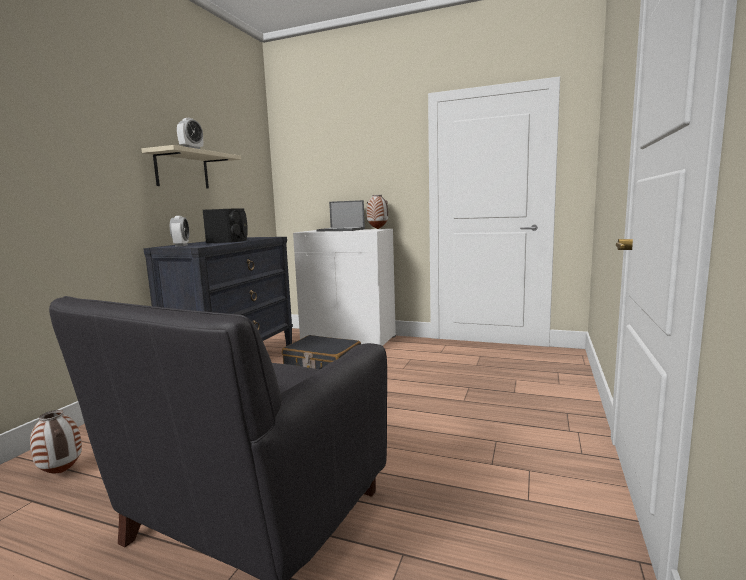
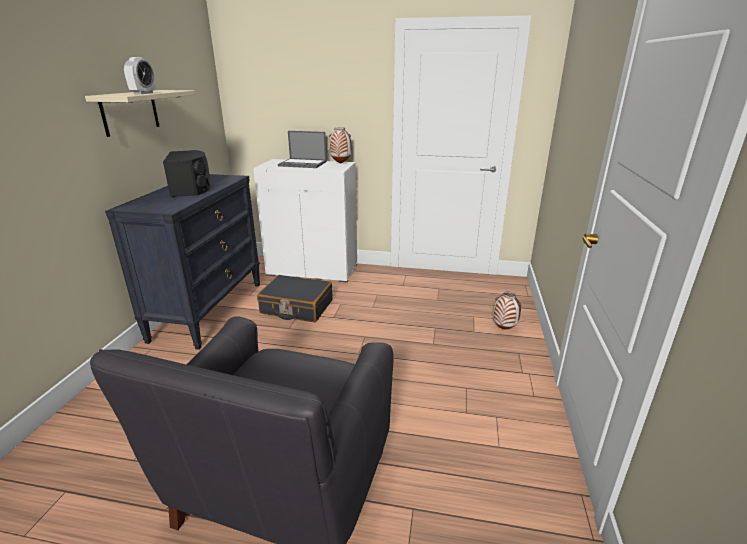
camera: 10 degrees left, 15 degrees up
(62, 472) = (81, 456): vase -> vase (504, 328)
(181, 245) = (146, 205): alarm clock -> none

